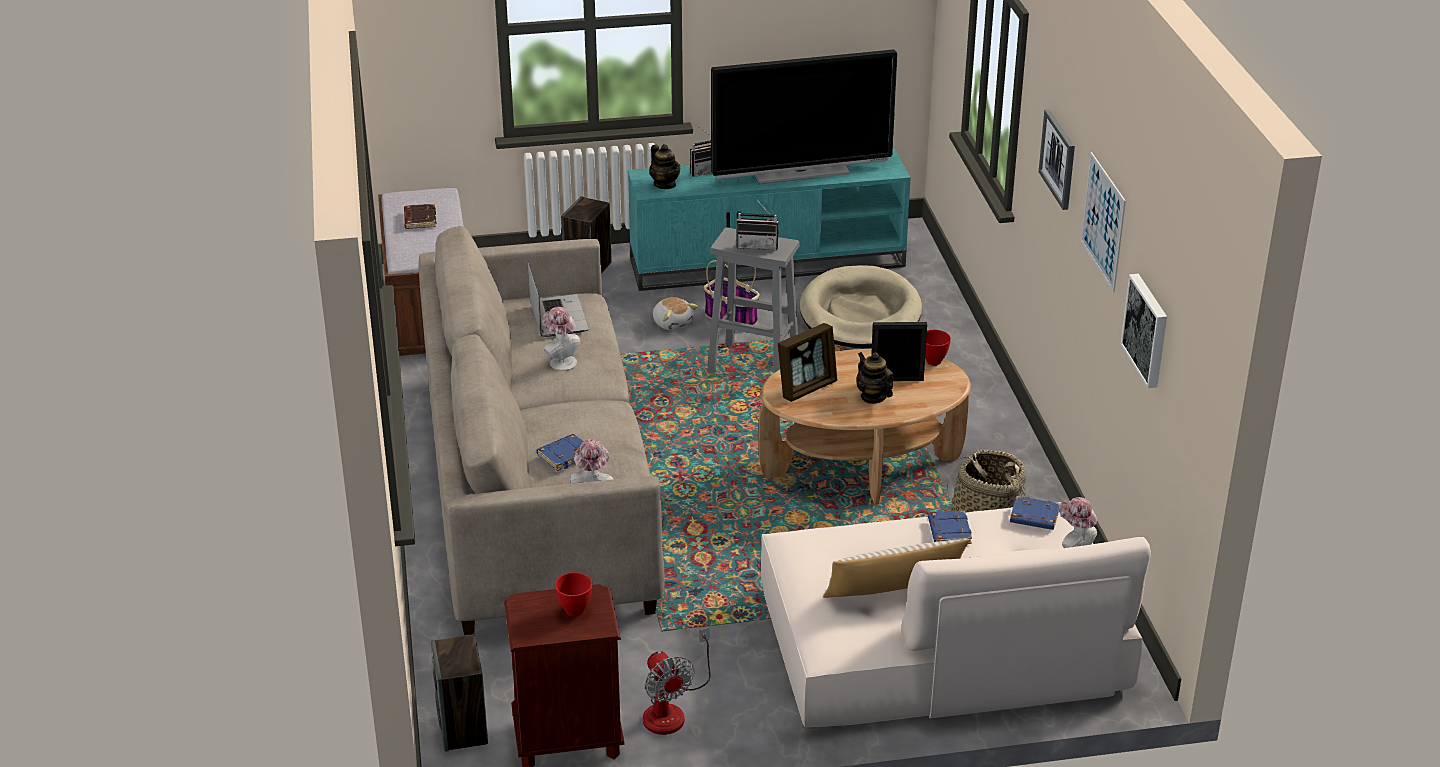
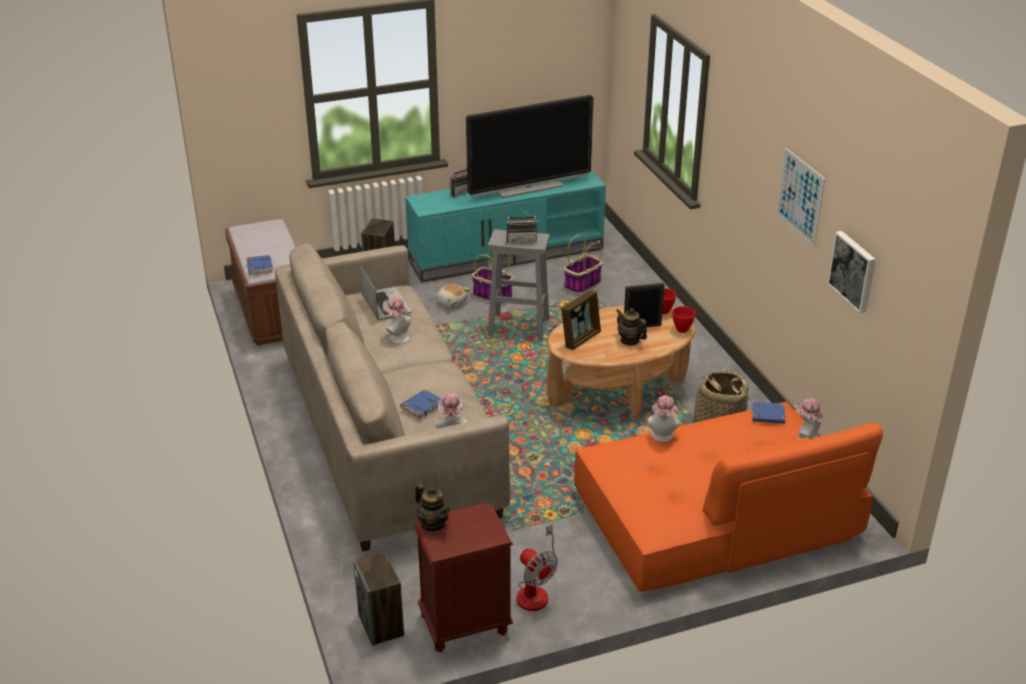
camera: 10 degrees left, 0 degrees up
(419, 219) = (262, 243): brown book -> none
(575, 612) = (472, 527): red bowl -> red bowl (682, 330)
(665, 184) = (435, 204): teapot -> teapot (433, 523)
(860, 314) = (582, 284): beige dog bed -> basket
(880, 530) = (662, 437): none -> hat
(893, 592) = (687, 482): beige pillow -> none
(941, 643) = (716, 515): beige sofa -> orange sofa
(948, 531) = (711, 433): blue book -> blue book (259, 267)
(1058, 159) = (748, 156): picture -> none

